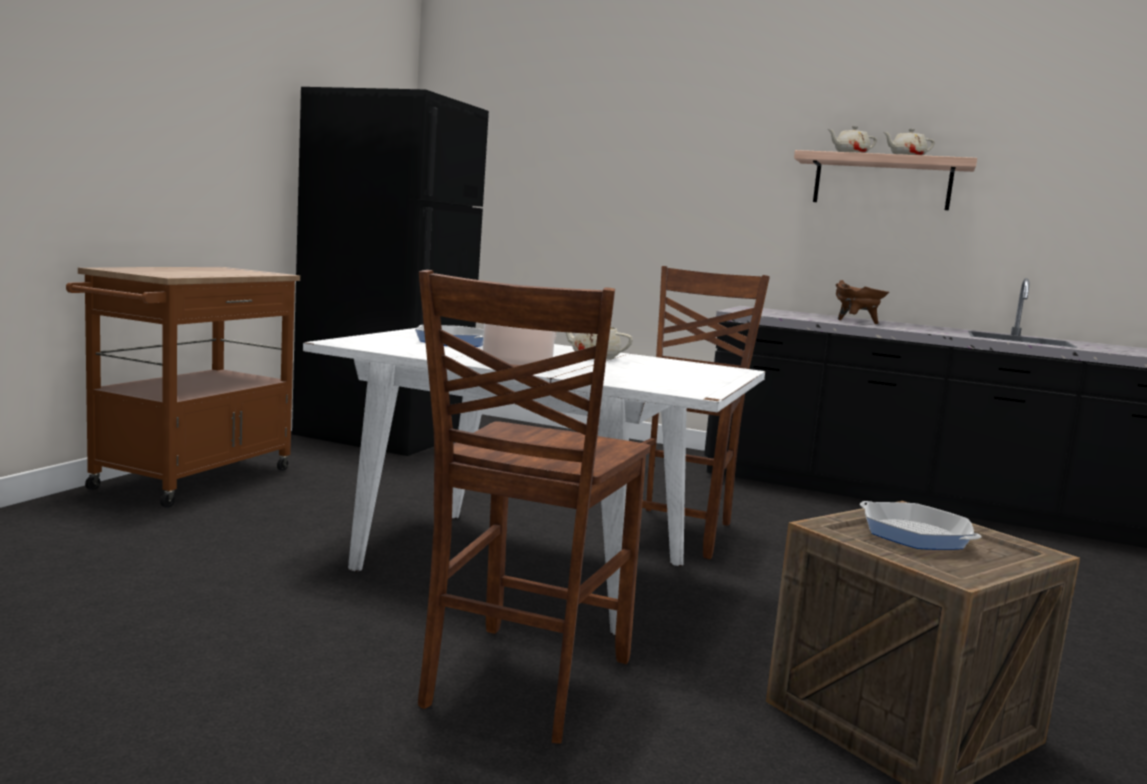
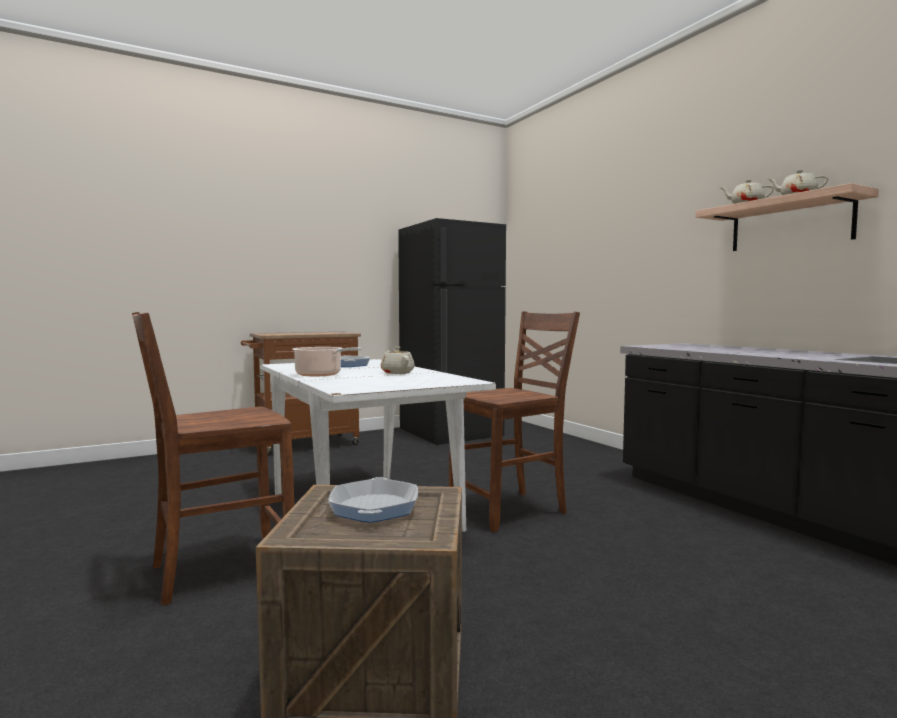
camera: 40 degrees right, 5 degrees down
(856, 322) = (736, 351): brown cooking pot -> none

